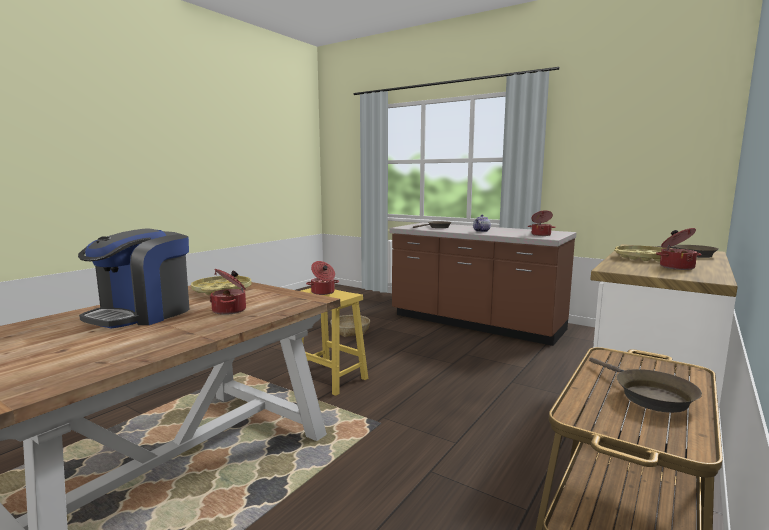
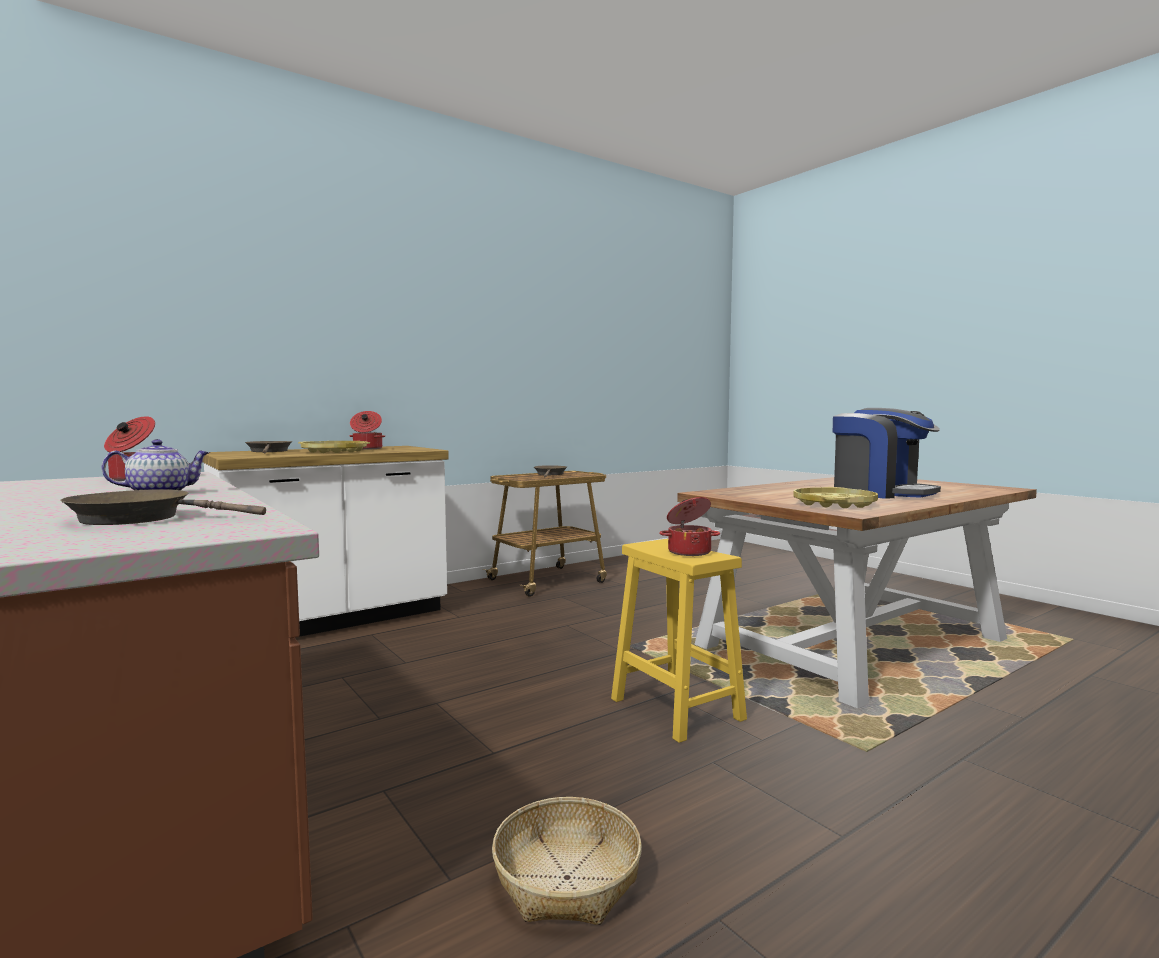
camera: 160 degrees left, 5 degrees down
(142, 314) = (880, 493): coffee machine -> coffee machine turned 90 degrees clockwise
(230, 310) = (792, 491): cooking pot -> none

